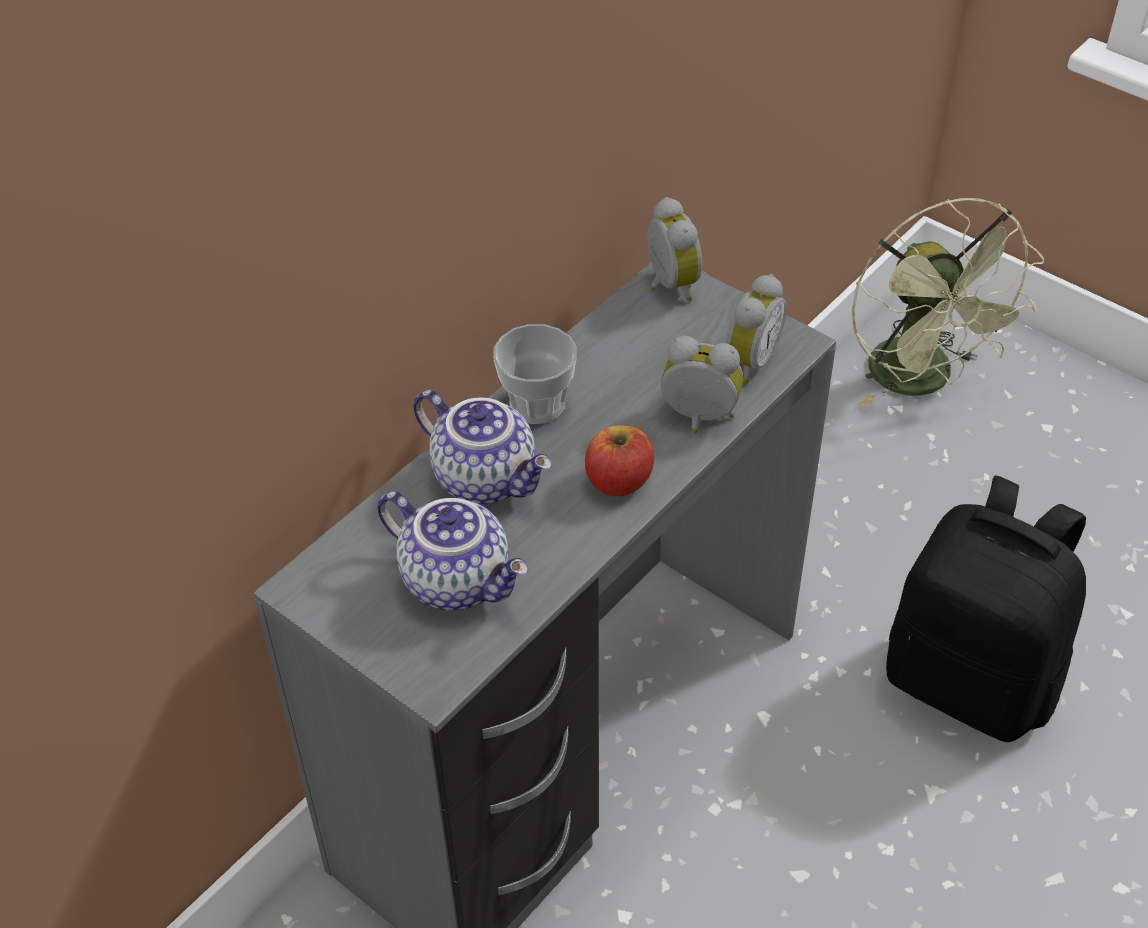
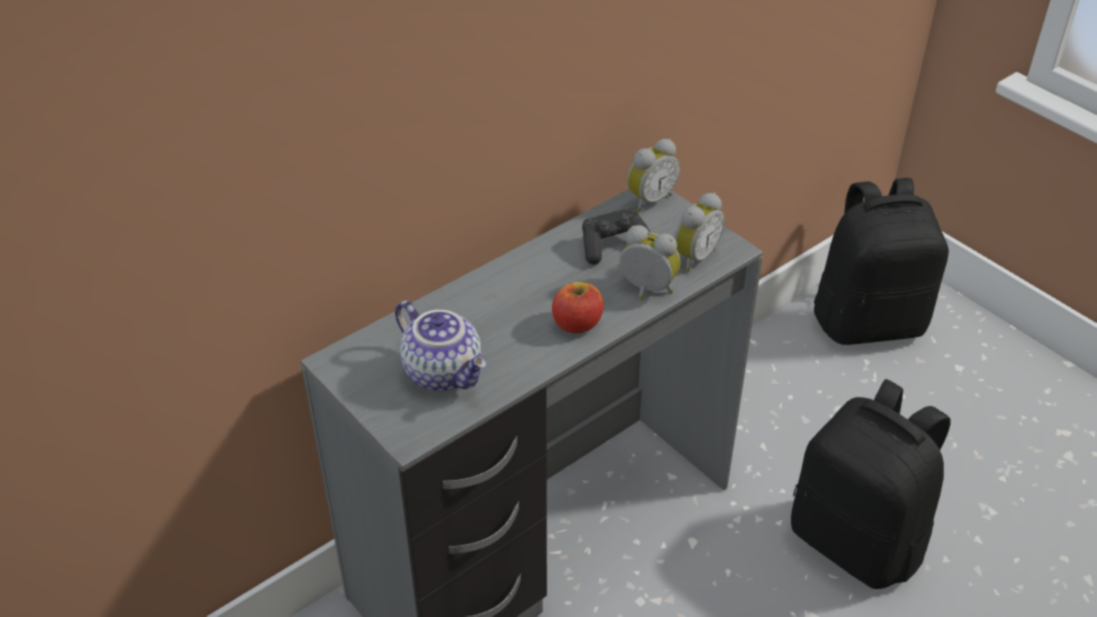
camera: 10 degrees right, 5 degrees down
(487, 477) = (484, 308): teapot -> none
(537, 404) = (532, 265): cup -> none
(638, 360) = (613, 246): none -> black game controller
(668, 285) = (649, 199): alarm clock -> alarm clock turned 60 degrees clockwise
(922, 381) = (868, 321): green fan -> black backpack

